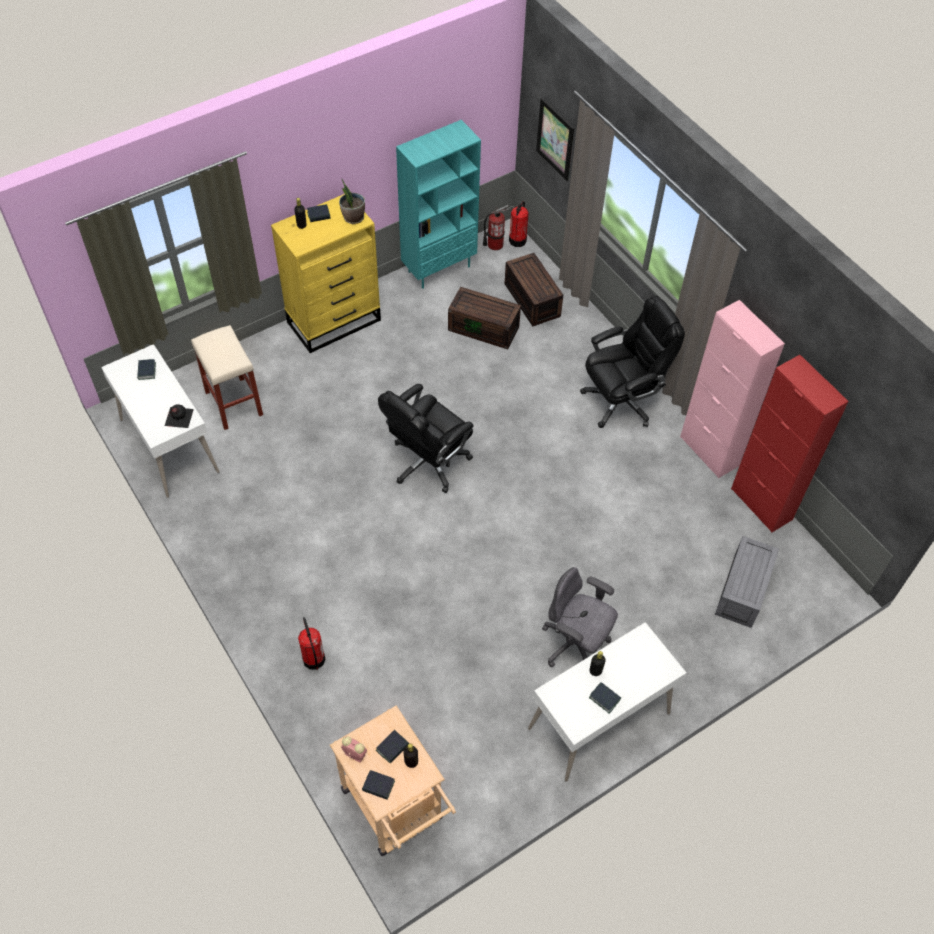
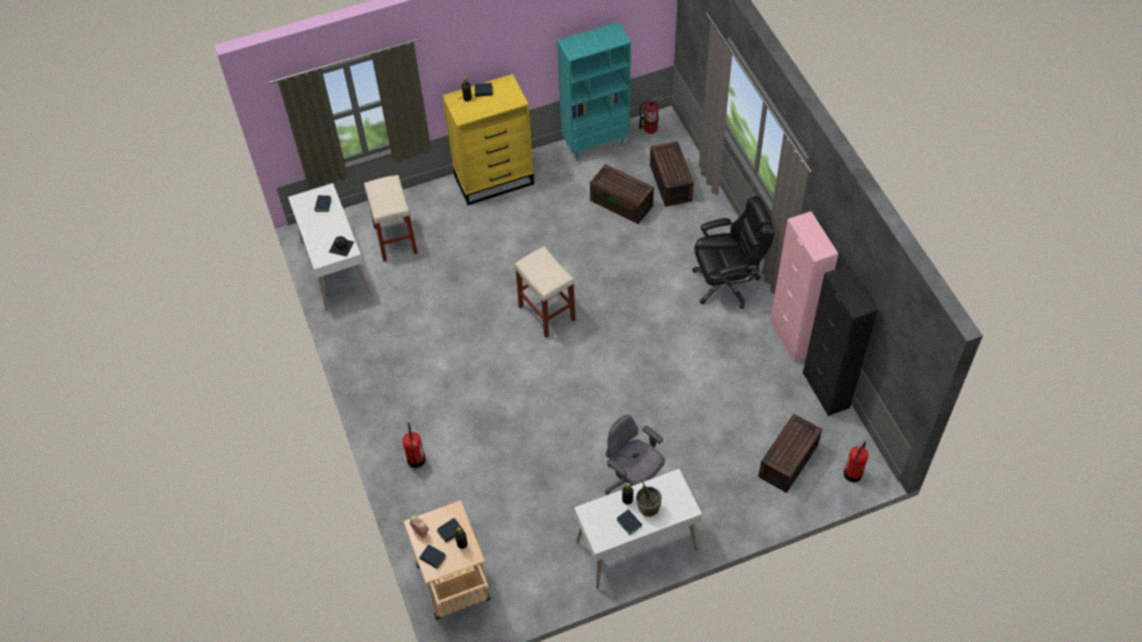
camera: 15 degrees right, 0 degrees up
(353, 218) = (511, 97): potted plant -> potted plant (648, 508)
(428, 462) = (546, 313): black office chair -> beige stool
(518, 240) = (671, 127): fire extinguisher -> fire extinguisher (853, 473)
(555, 139) = (699, 47): picture -> none
(743, 592) = (788, 462): grey storage box -> brown storage box
(761, 504) = (826, 390): red cabinet -> black cabinet

